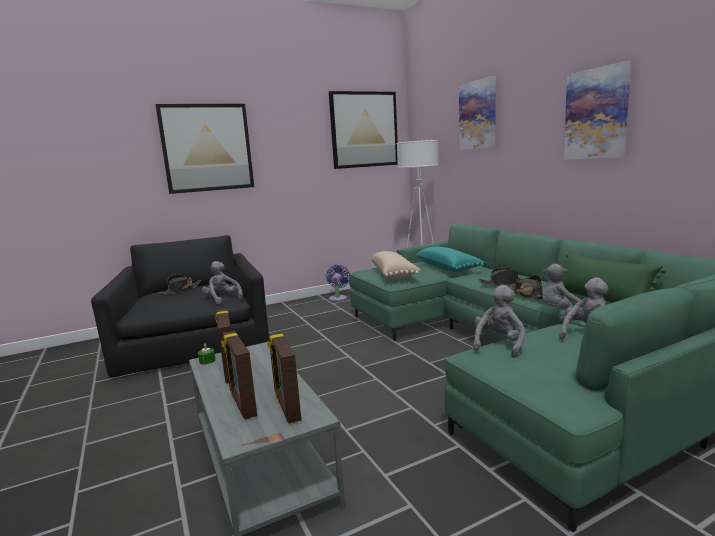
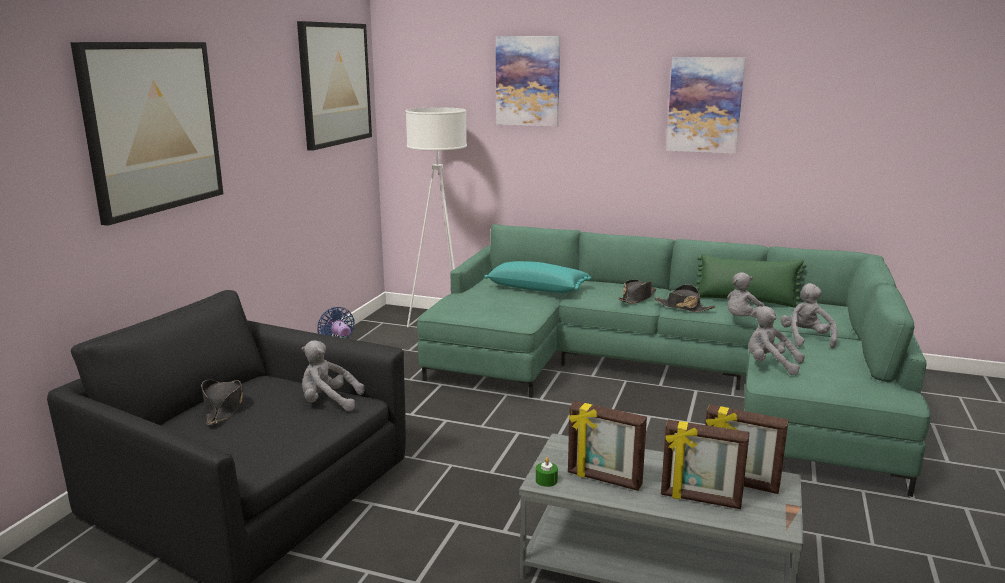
camera: 45 degrees left, 5 degrees up
(394, 274) = (495, 308): beige pillow -> none
(499, 344) = (770, 365): grey plush toy -> grey plush toy turned 45 degrees counterclockwise

